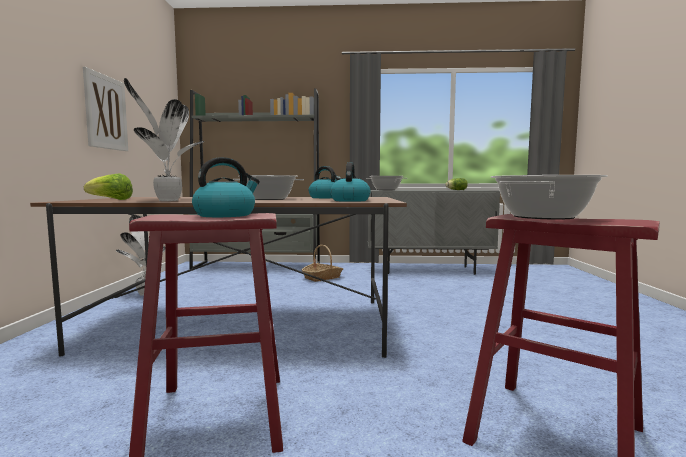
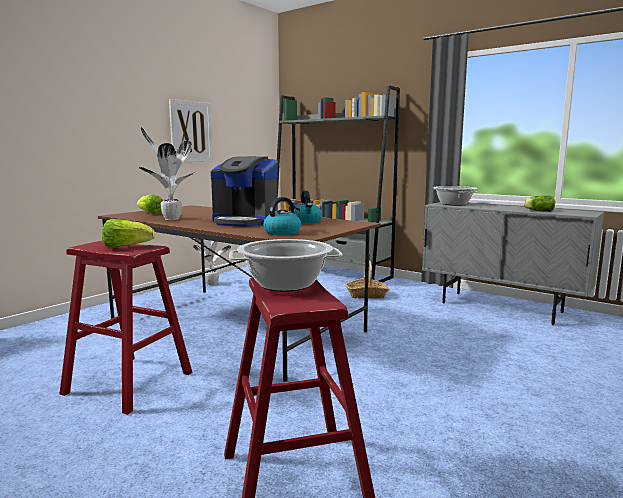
camera: 35 degrees right, 5 degrees up
(226, 215) = (126, 247): kettle -> lettuce
(269, 199) = (245, 222): cooking pot -> coffee machine

